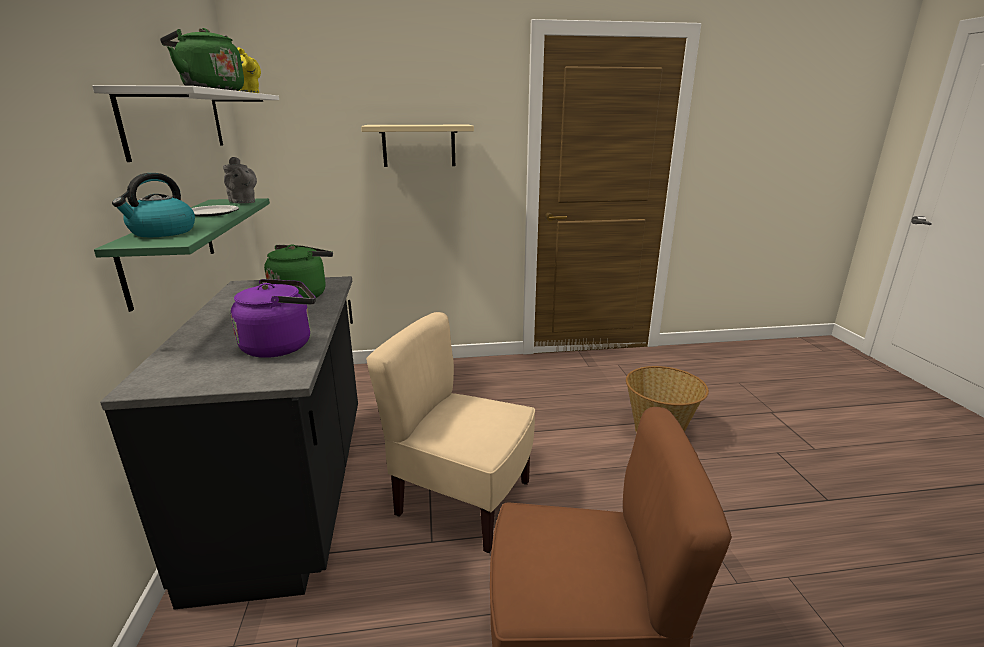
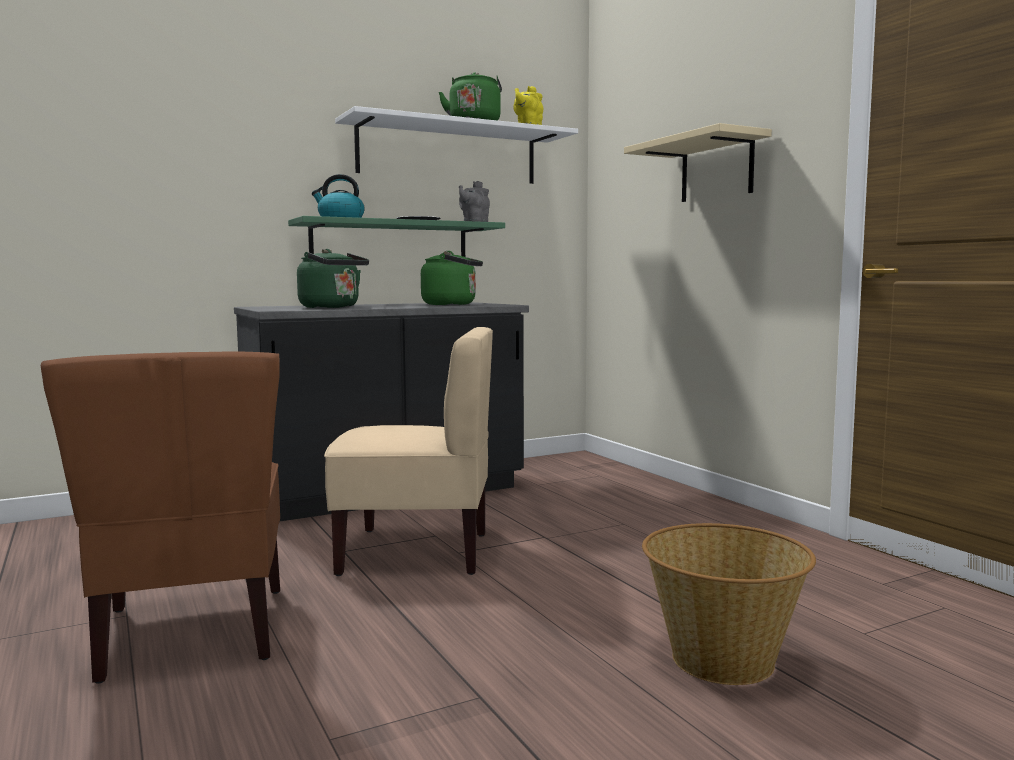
camera: 70 degrees right, 15 degrees down
(281, 346) = (332, 307): purple kettle -> green kettle
(462, 500) = (416, 553): beige chair -> beige chair turned 90 degrees clockwise

